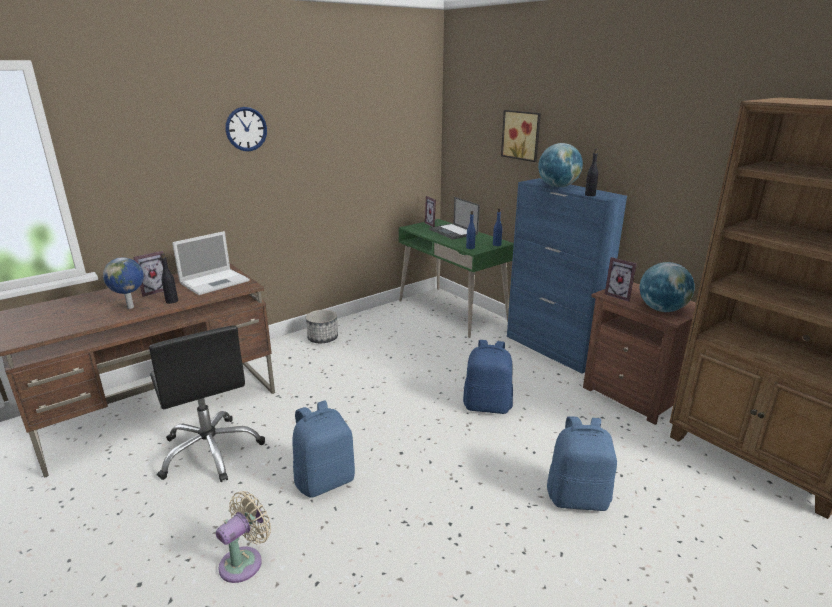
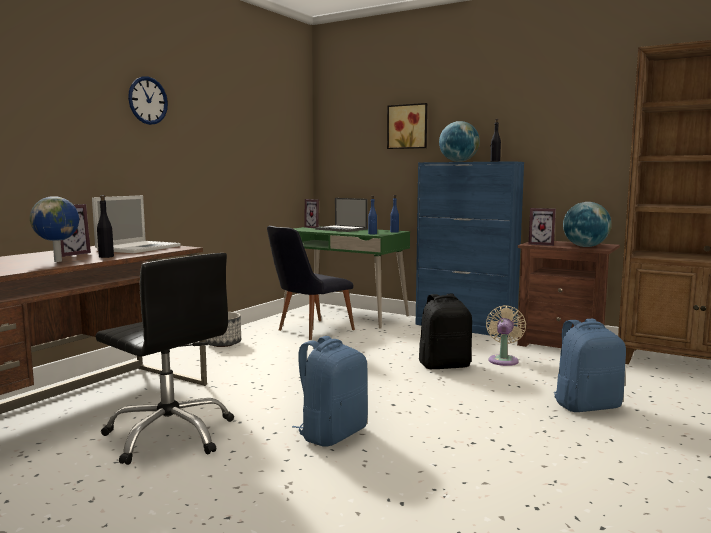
camera: 20 degrees left, 15 degrees down
(244, 561) = (301, 505): beige fan -> beige fan (503, 360)
(404, 331) = (309, 331): none -> black chair
(487, 406) = (445, 365): blue backpack -> black backpack

